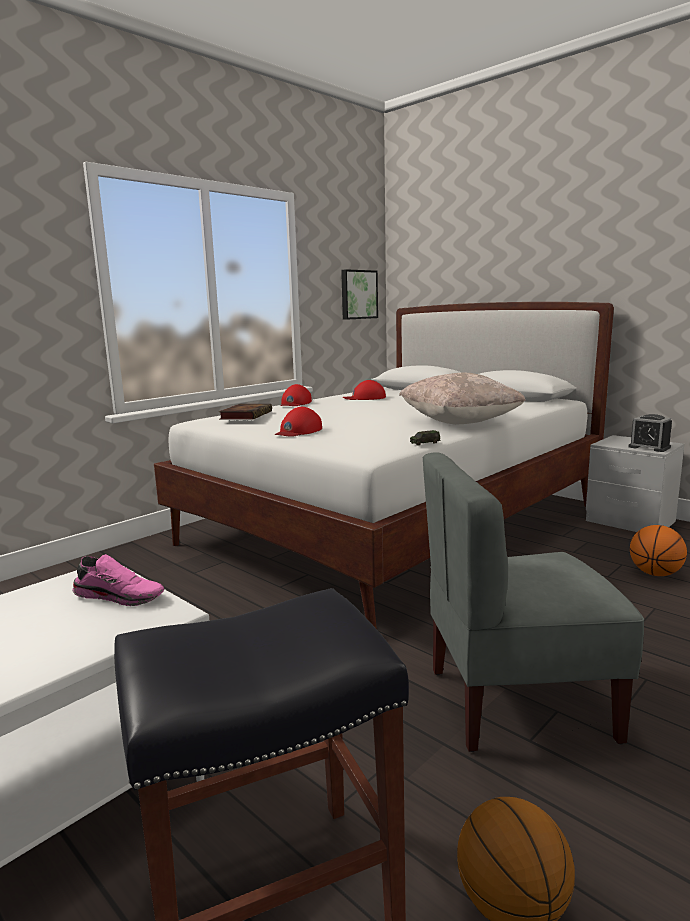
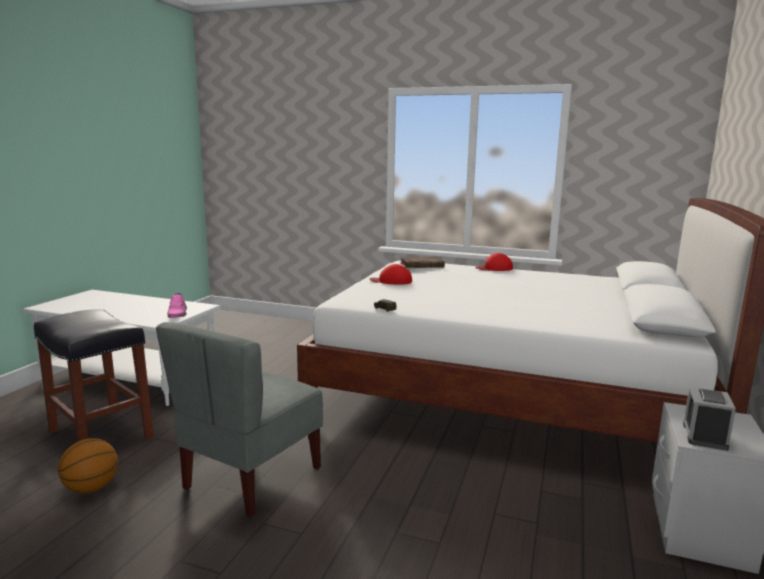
camera: 65 degrees right, 0 degrees up
(358, 294) = (654, 178): picture -> none
(365, 398) = (554, 280): red cap -> none
(459, 422) = (477, 311): beige pillow -> none
(517, 702) = (251, 478): grey chair -> grey chair turned 120 degrees counterclockwise
(655, 573) = (532, 546): basketball -> none

